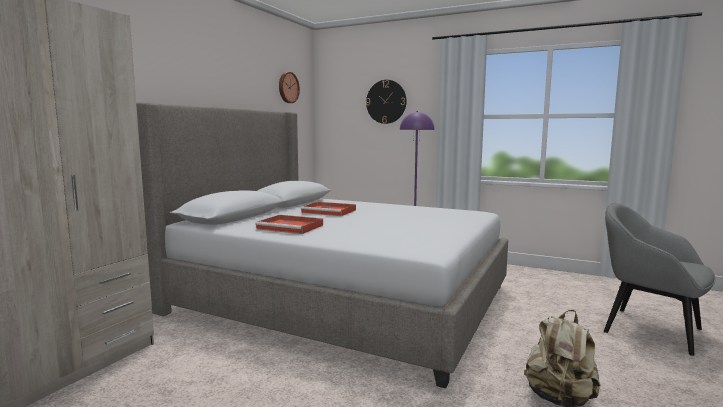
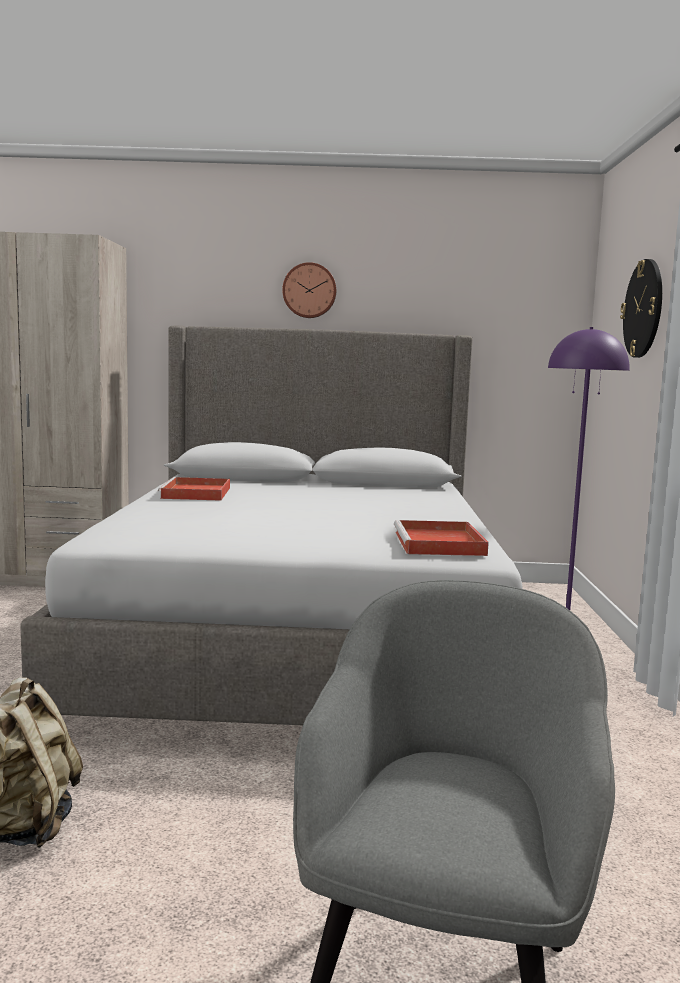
camera: 65 degrees right, 0 degrees up
(287, 87) = (501, 292): wall clock -> wall clock (309, 290)
(330, 211) = (327, 496): red tray -> red tray (440, 544)

